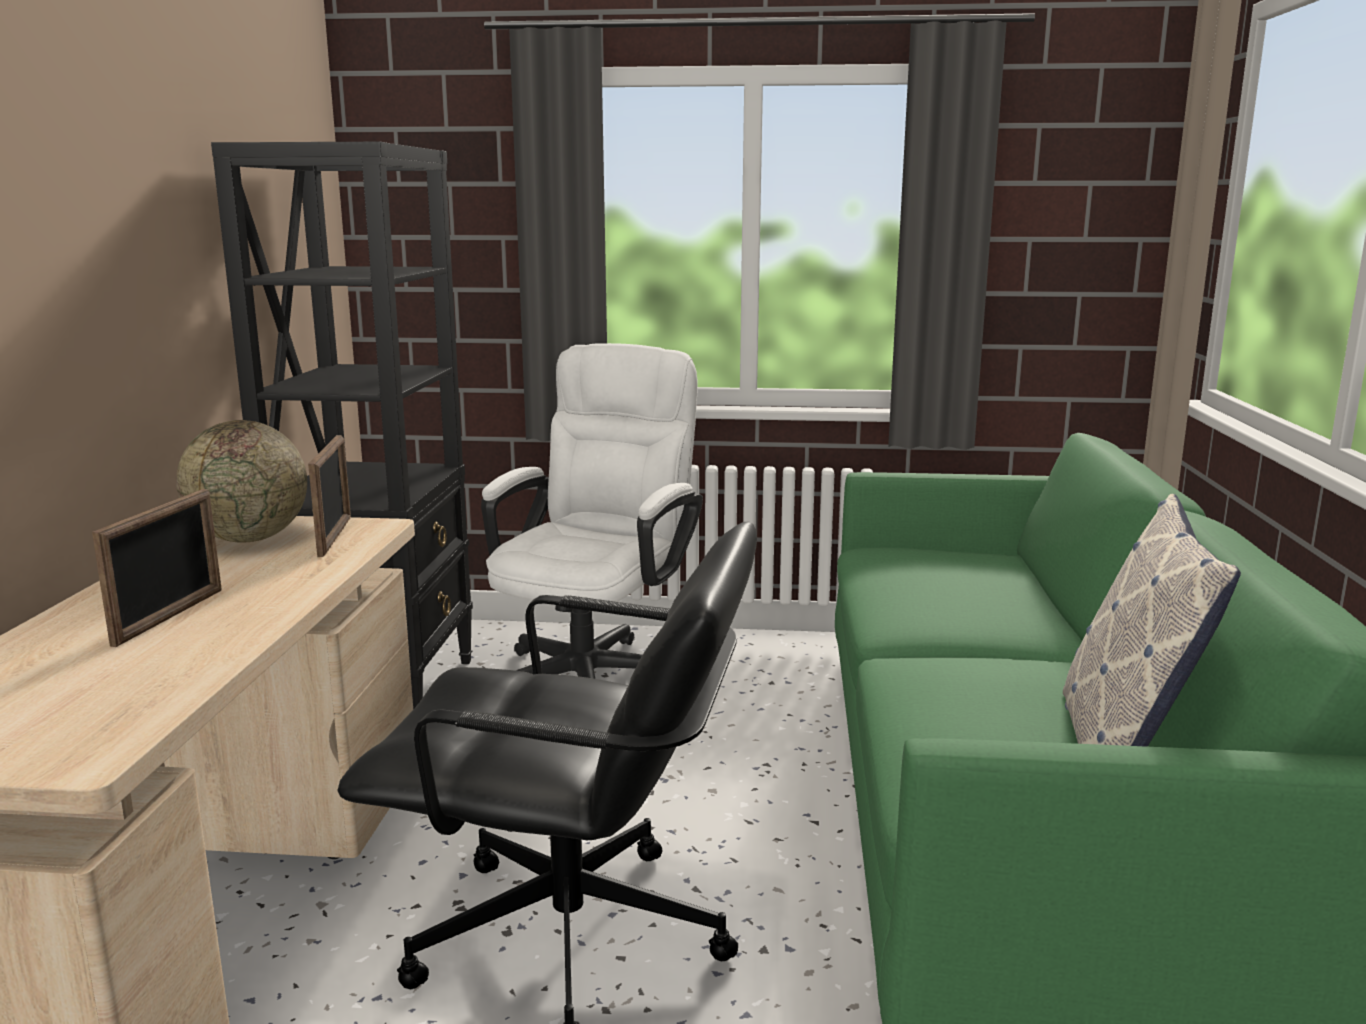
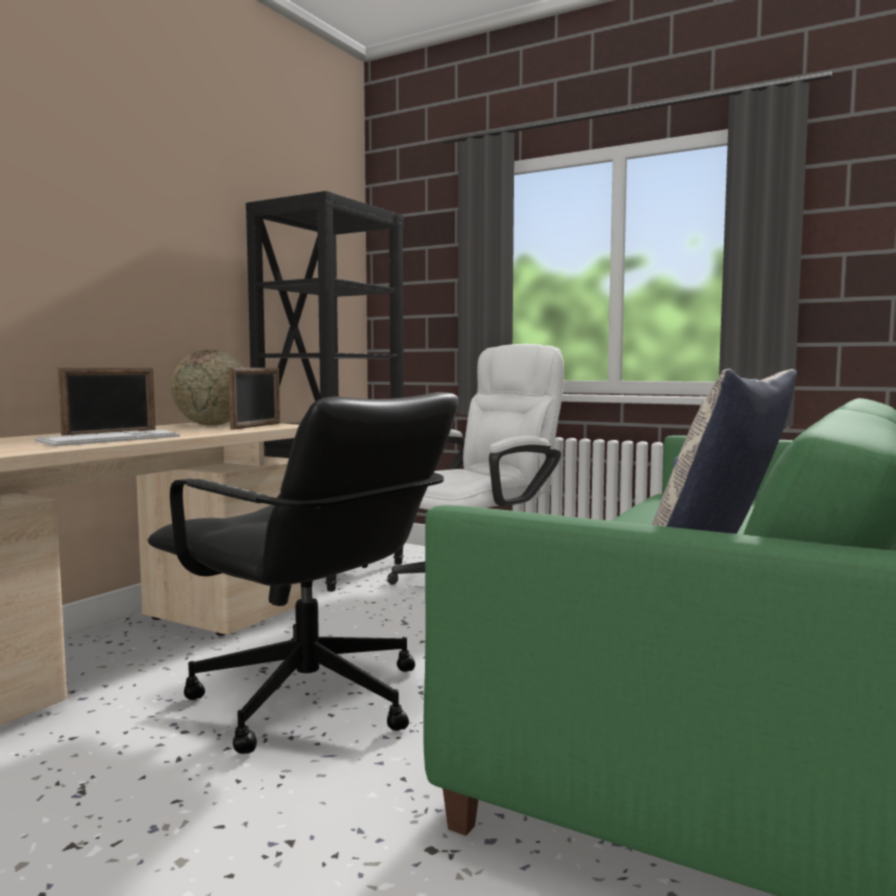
camera: 25 degrees right, 10 degrees down
(205, 635) = (111, 440): none -> keyboard

